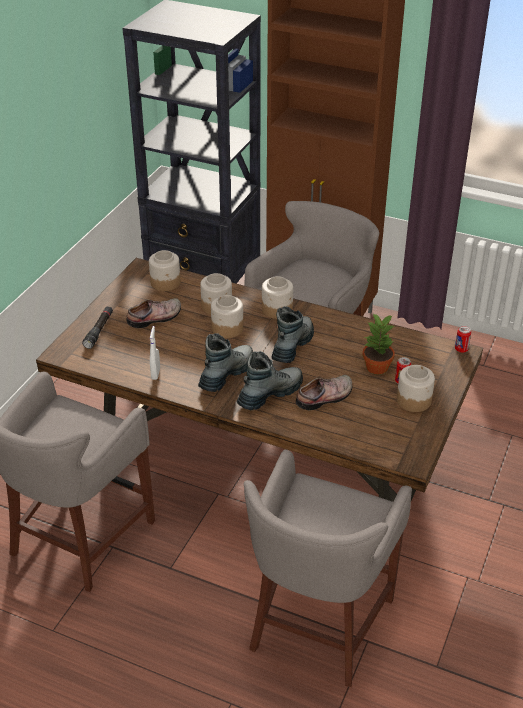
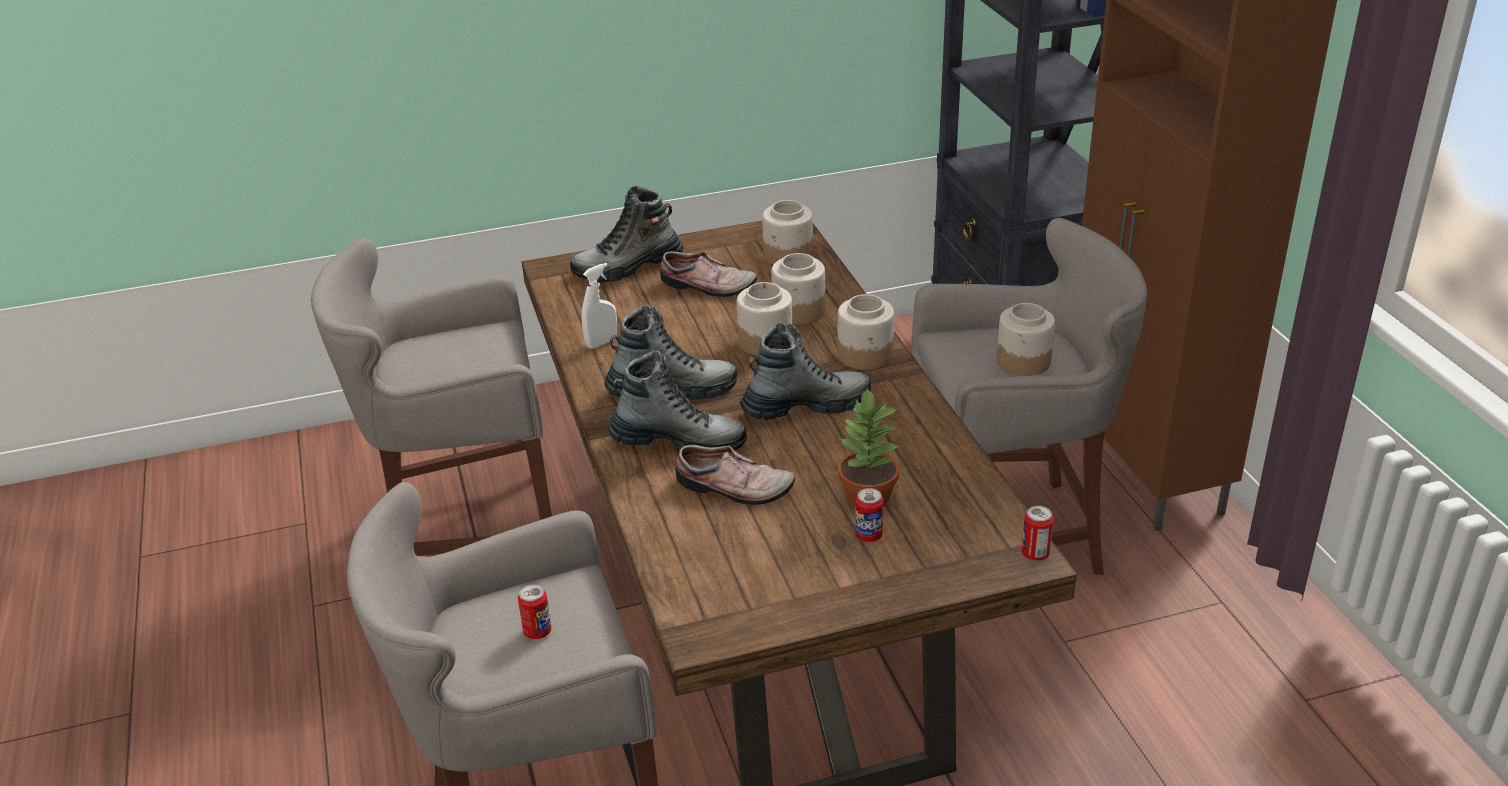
camera: 50 degrees right, 5 degrees down
(99, 331) = (627, 267): black flashlight -> boot
(330, 513) = (537, 632): none -> can
(414, 400) = (840, 569): jar -> jar (1024, 361)

